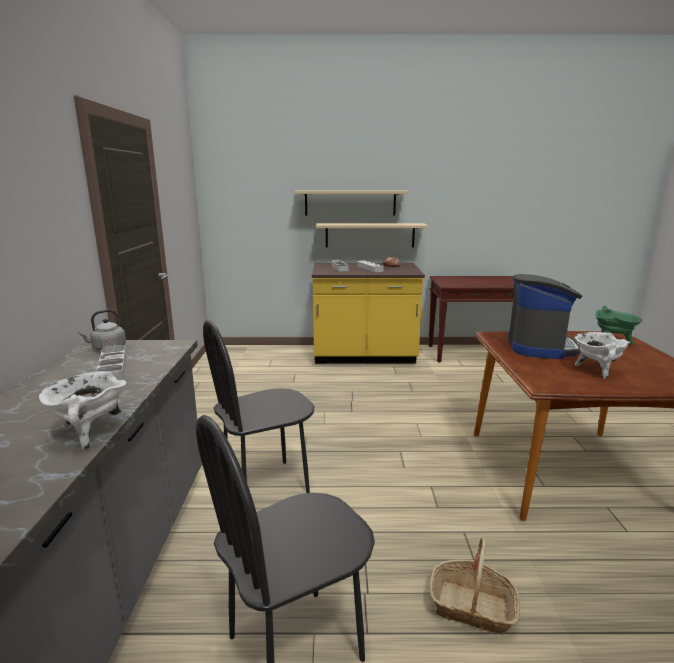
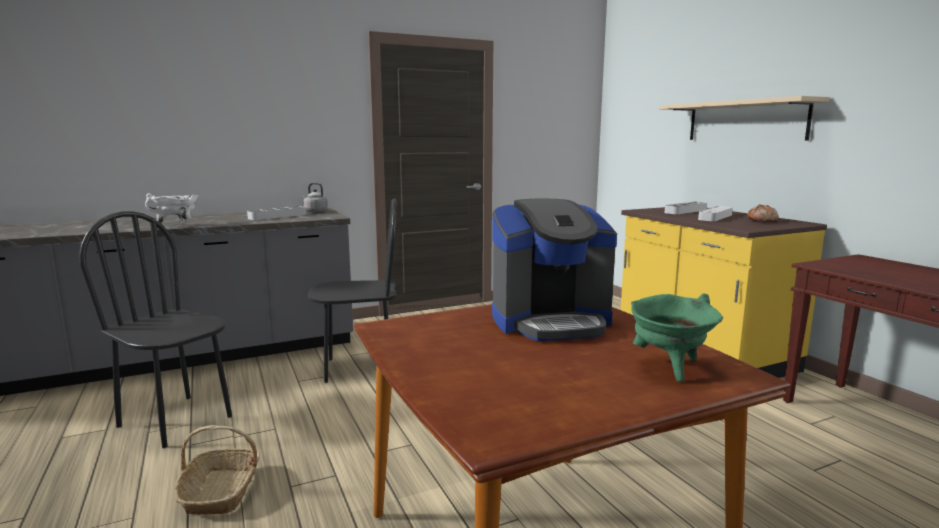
camera: 65 degrees right, 5 degrees down
(266, 486) = (359, 368): black chair -> black chair turned 135 degrees clockwise
(370, 235) = (767, 171): beige shelf -> none
(596, 370) = (473, 352): white cooking pot -> none

